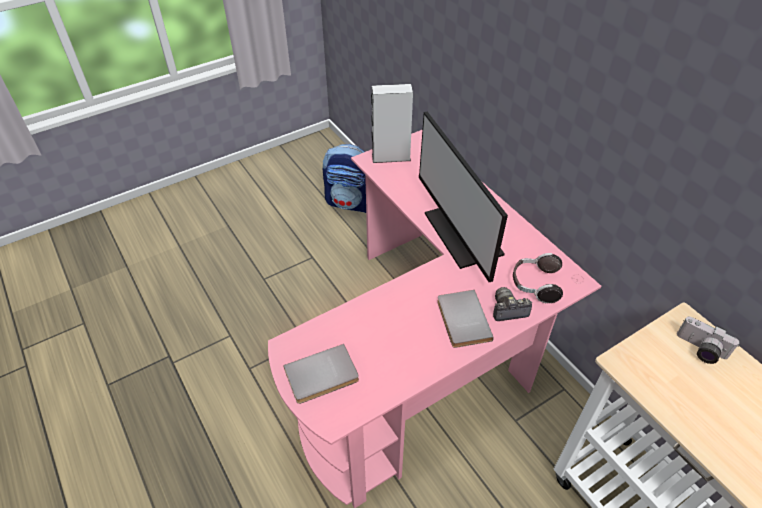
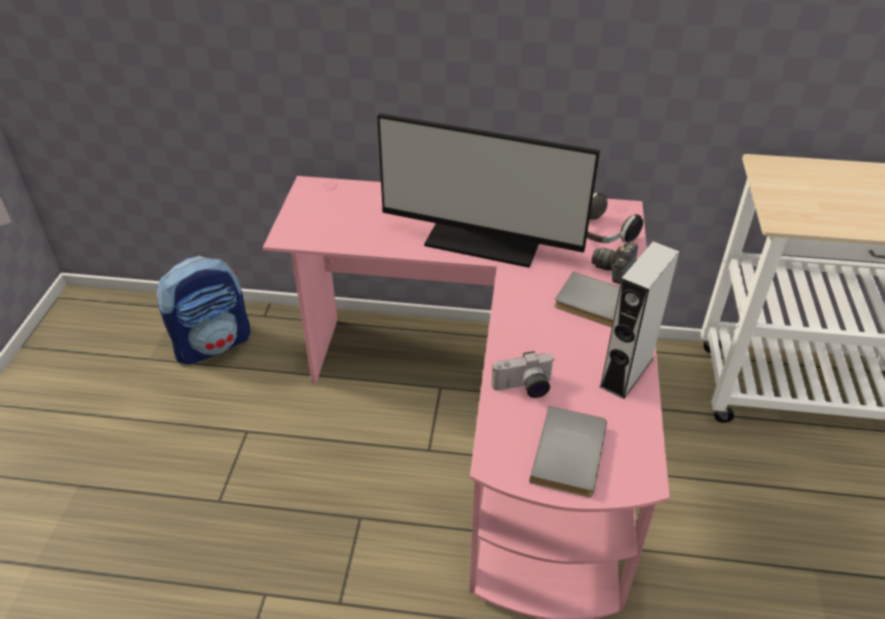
camera: 50 degrees left, 5 degrees down
(391, 157) = (307, 219): grey speaker -> grey speaker (626, 372)
(700, 350) = (801, 177): camera -> camera (524, 388)

